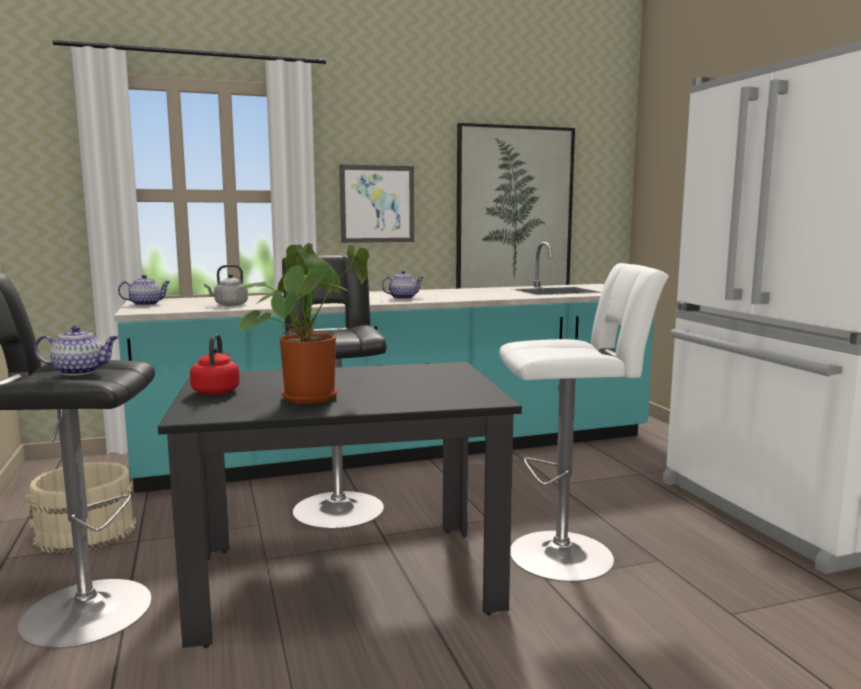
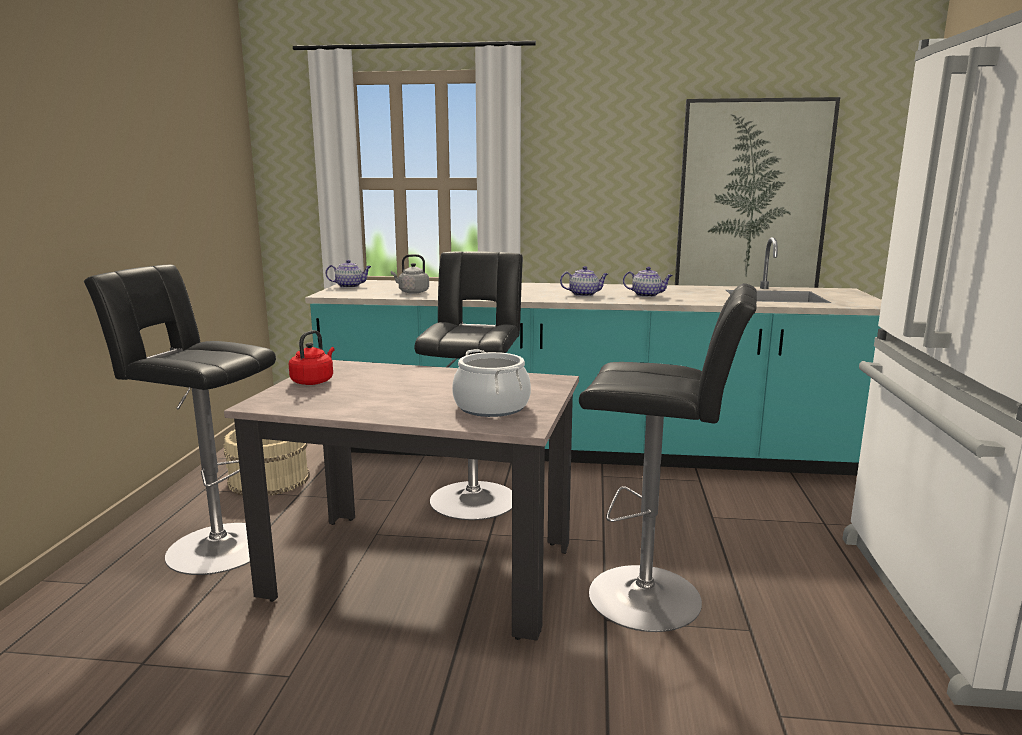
camera: 25 degrees right, 5 degrees up
(80, 371) = (205, 353): teapot -> teapot (647, 295)
(308, 396) = (375, 397): potted plant -> none
(345, 580) = (422, 570): black dining table -> beige dining table
(377, 204) = (589, 191): picture -> none
(435, 390) = (492, 407): none -> cooking pot
(569, 554) = (653, 598): white stool -> black stool

